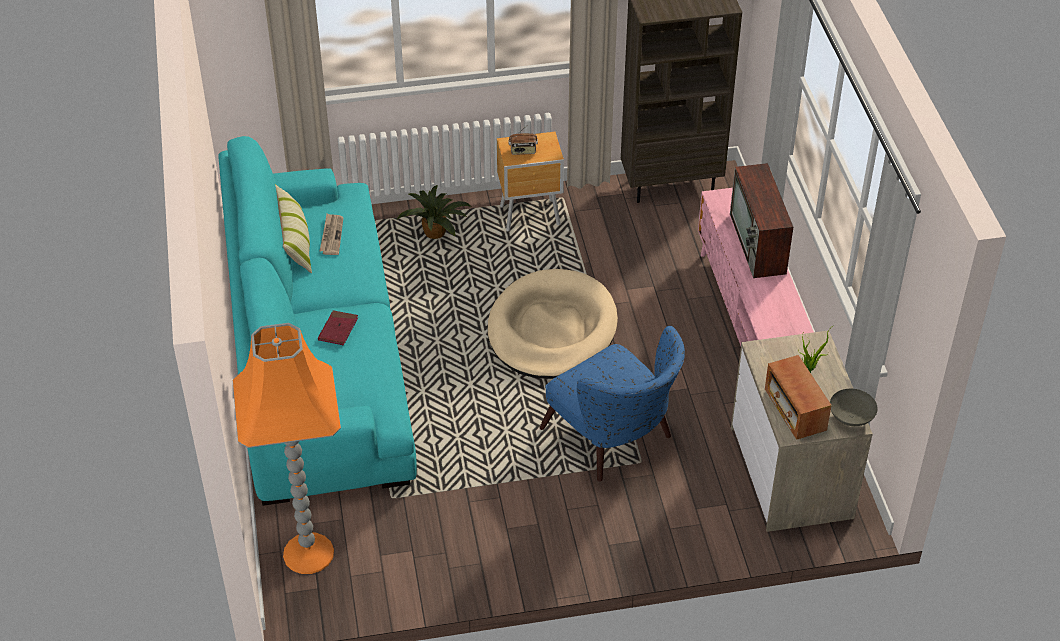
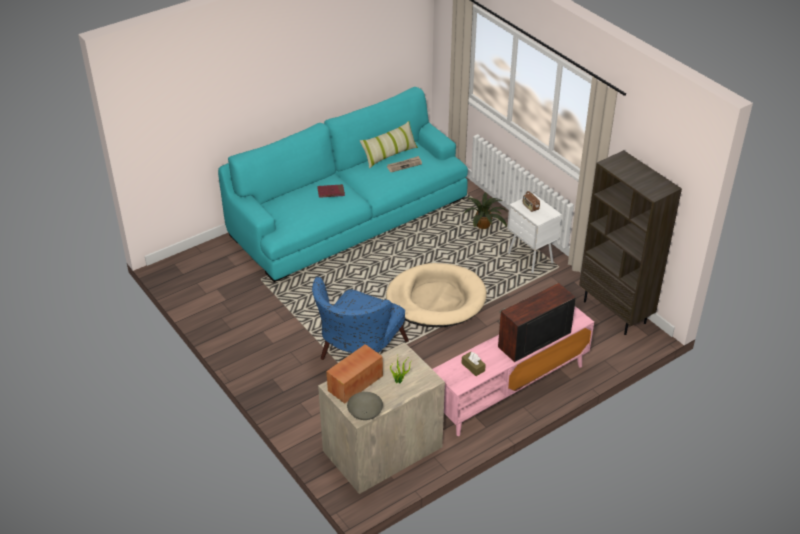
camera: 65 degrees right, 5 degrees down
(307, 552) = (205, 262): orange floor lamp -> none
(531, 216) = (530, 259): brown nightstand -> white nightstand
(777, 311) = (473, 367): none -> brown tissue box

